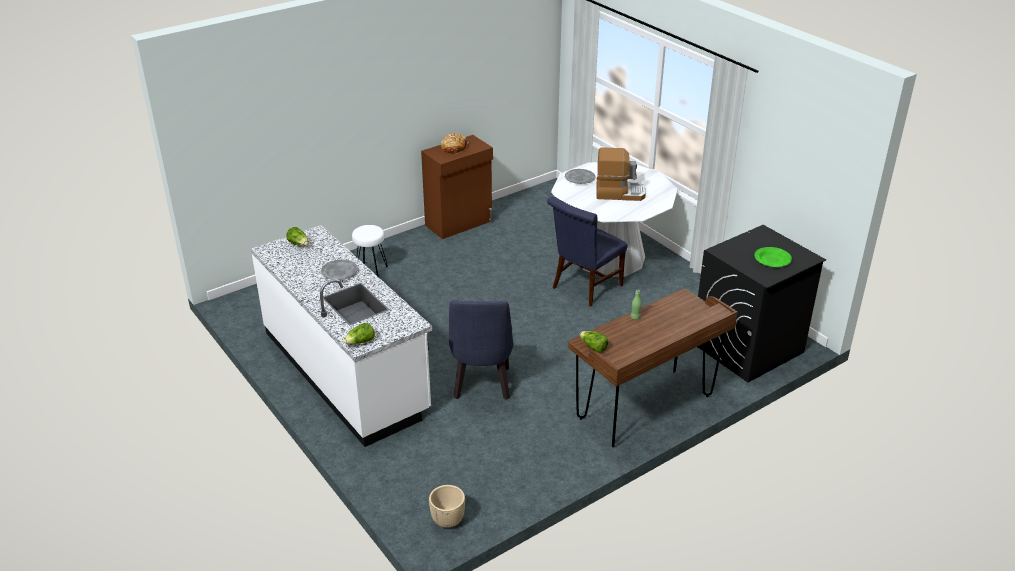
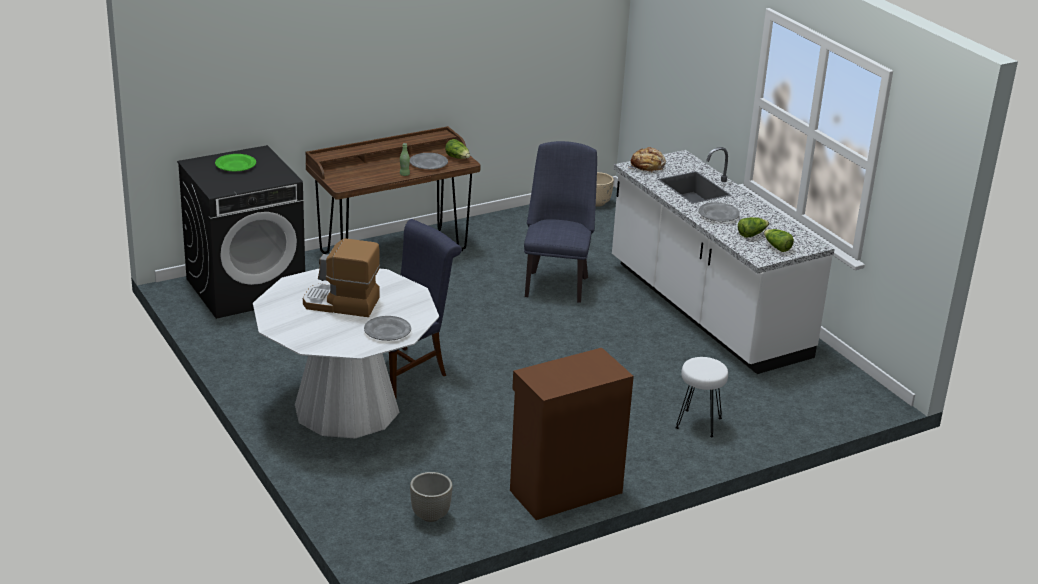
camera: 175 degrees left, 5 degrees down
(360, 342) = (681, 158): lettuce -> lettuce (751, 234)
(454, 148) = (578, 375): bread -> bread (647, 166)
(533, 205) = (430, 515): none -> grey planter
(619, 335) = (428, 163): none -> grey plate

